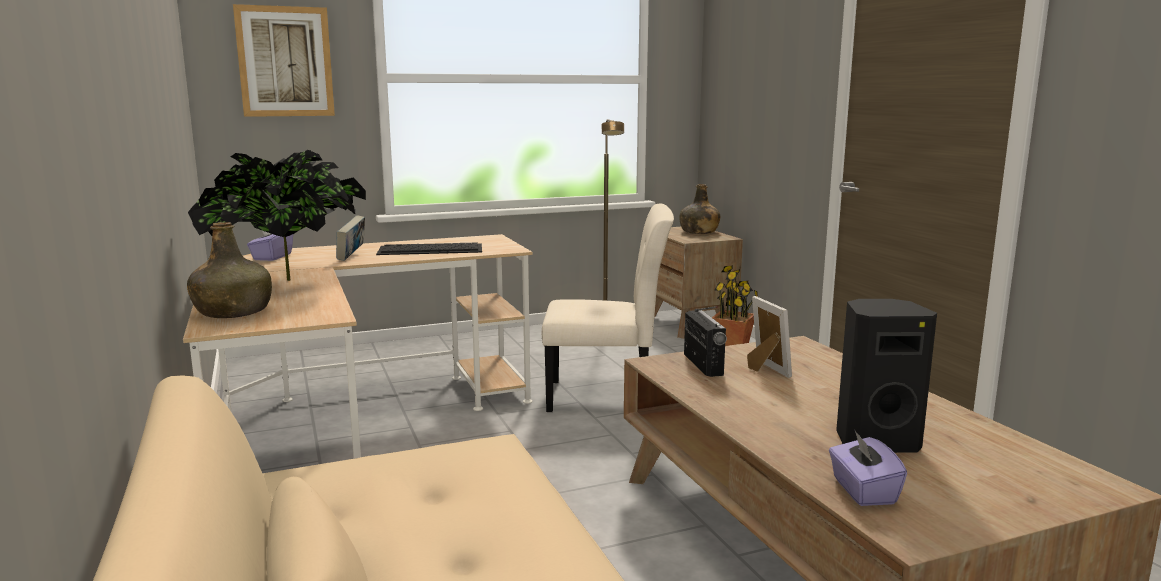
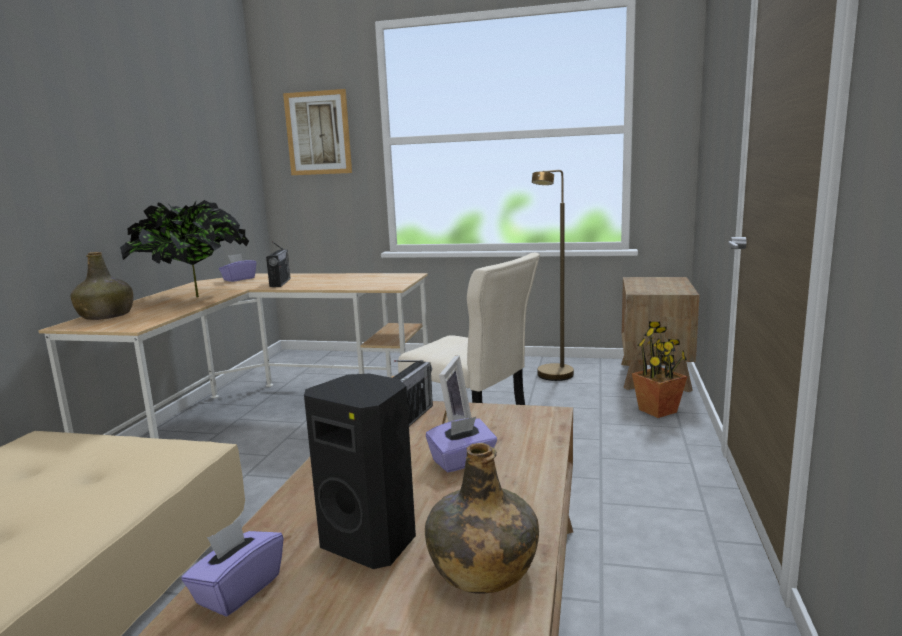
camera: 35 degrees right, 0 degrees up
(352, 256) = (280, 283): book -> radio
(429, 249) = (340, 282): keyboard -> none
(699, 232) = (670, 283): green bottle -> green bottle (481, 569)
(815, 384) = (462, 462): none -> purple tissue box

